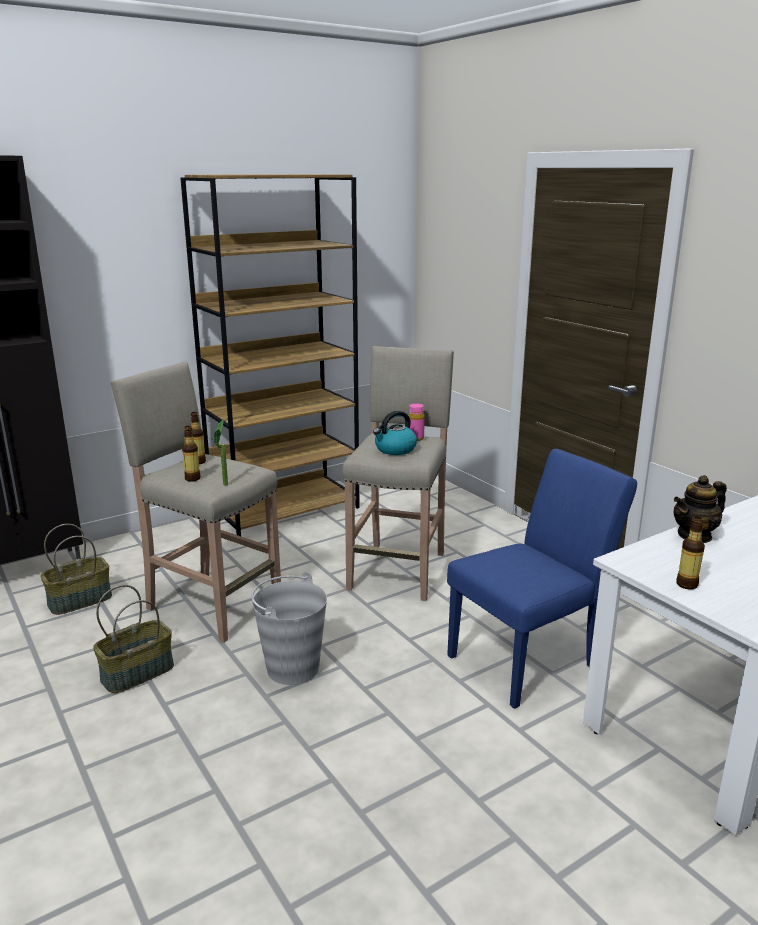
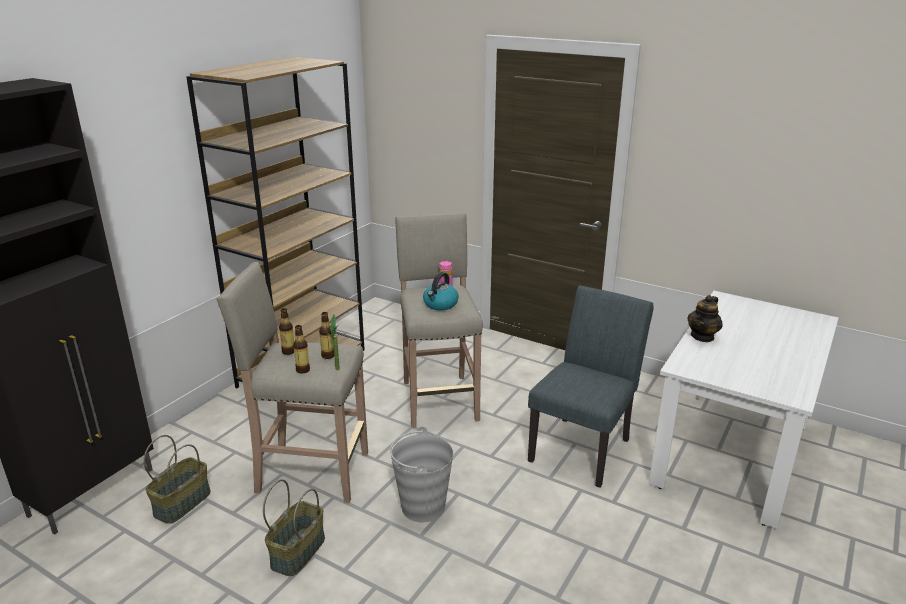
camera: 25 degrees left, 5 degrees up
(530, 658) = (584, 446): blue chair -> grey chair
(686, 584) = (728, 376): bottle -> bottle (328, 355)

